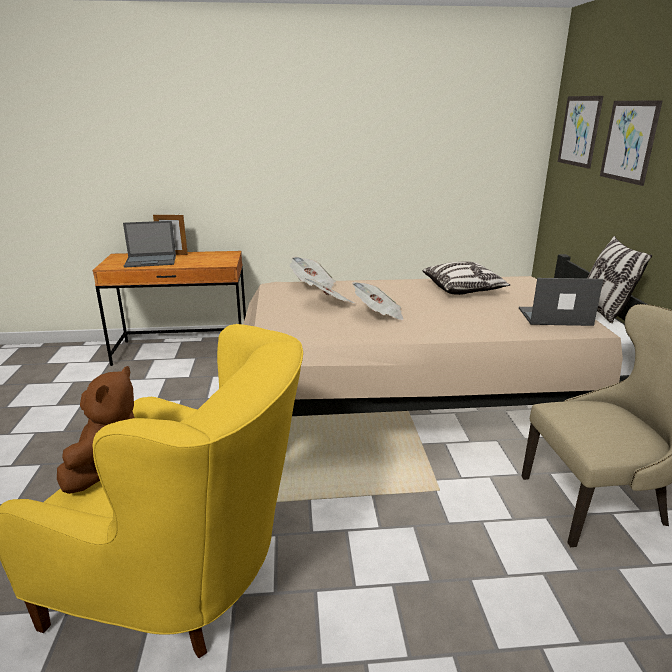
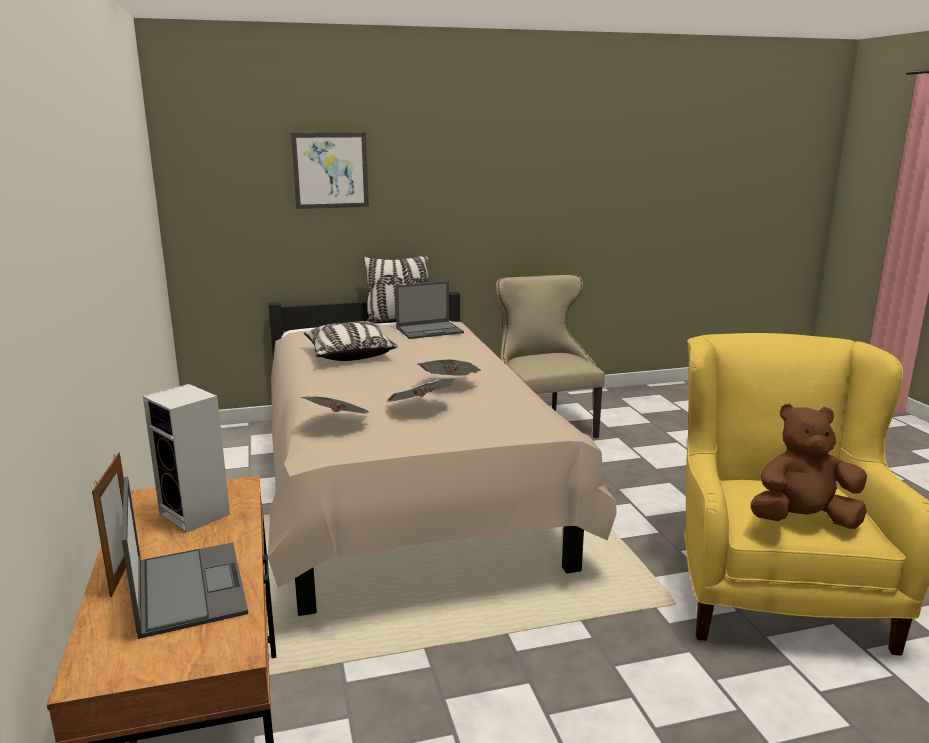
camera: 100 degrees left, 5 degrees down
(206, 260) = (197, 515): none -> speaker
(553, 317) = (430, 330): laptop -> laptop turned 105 degrees counterclockwise
(579, 131) = (228, 167): picture -> none

